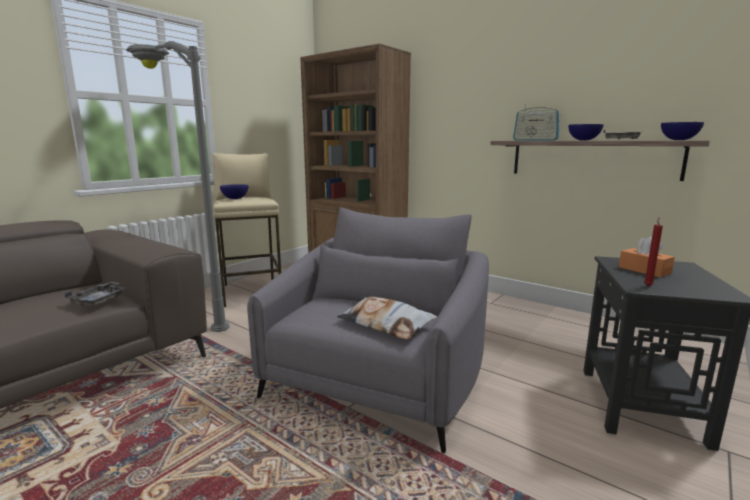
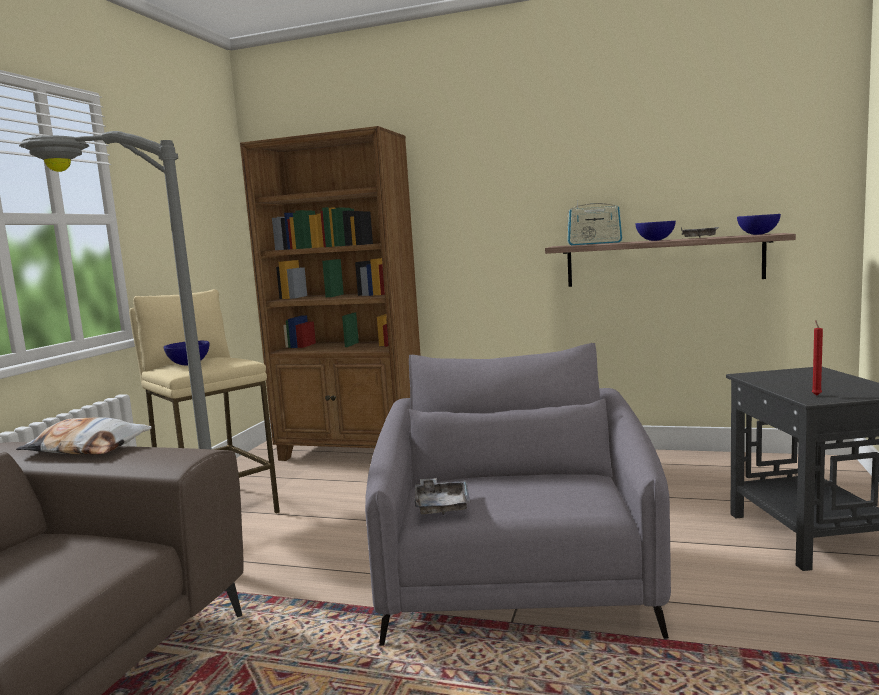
camera: 20 degrees left, 5 degrees down
(100, 300) = (104, 552): grey tray -> grey tray (441, 505)
(386, 324) = (553, 495): pillow -> pillow (87, 447)
(644, 270) = (792, 381): orange tissue box -> none

